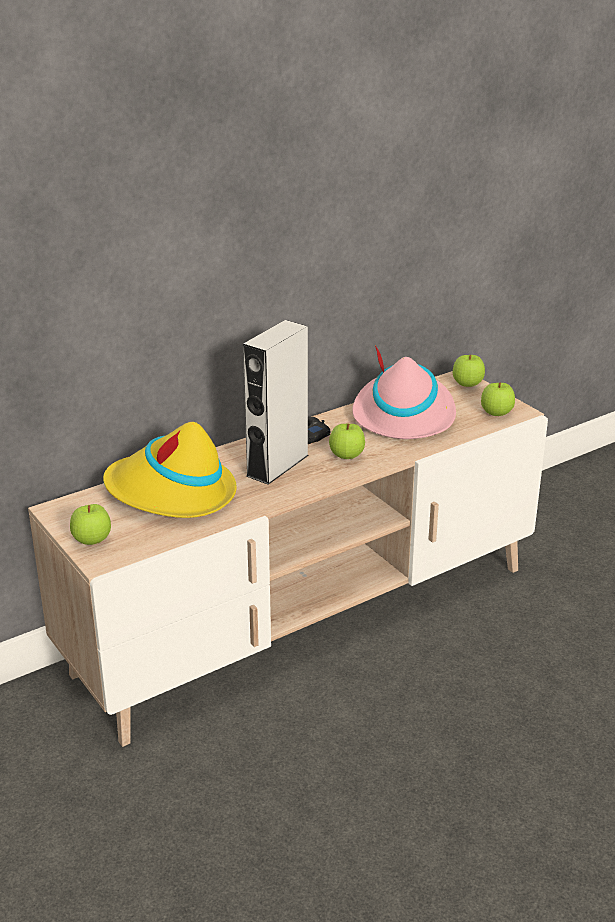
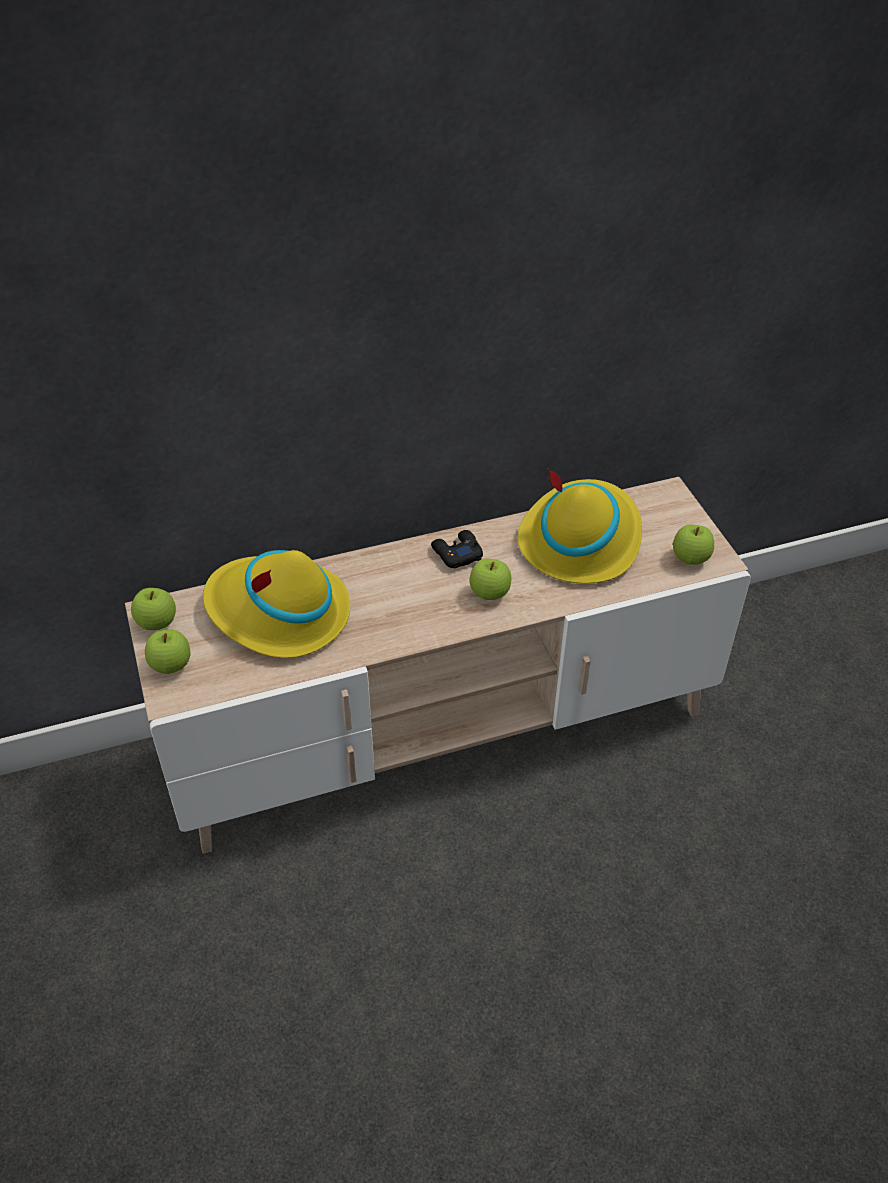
camera: 15 degrees right, 15 degrees up
(277, 465) = (407, 592): grey speaker -> none
(403, 414) = (580, 539): pink hat -> yellow hat
(467, 384) = (674, 505): apple -> apple (157, 623)

